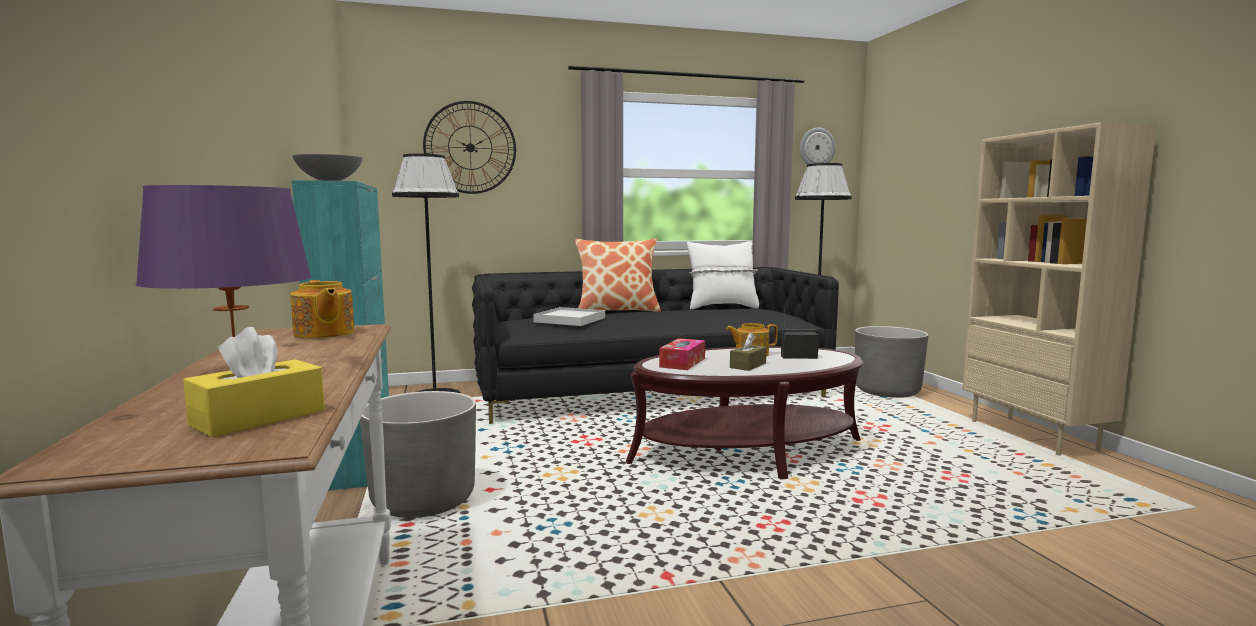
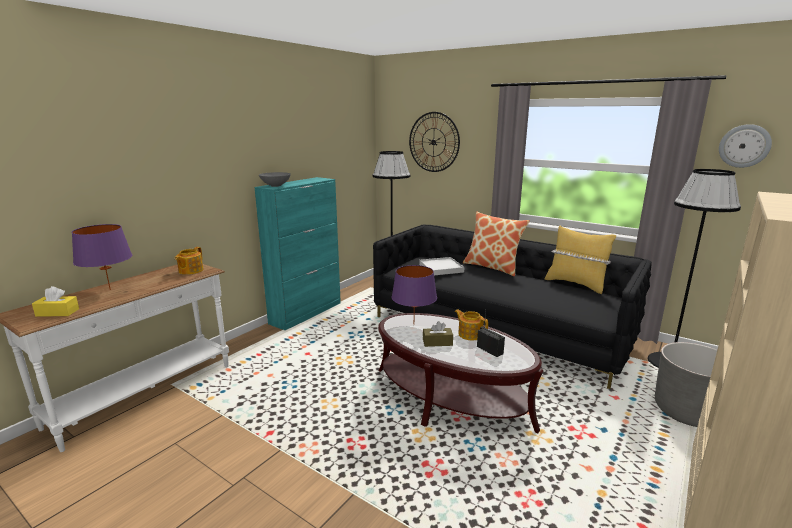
camera: 50 degrees right, 10 degrees up
(423, 500) = (283, 346): grey planter -> none
(682, 362) = (413, 324): tissue box -> purple table lamp
(721, 307) = (575, 284): white pillow -> yellow pillow

